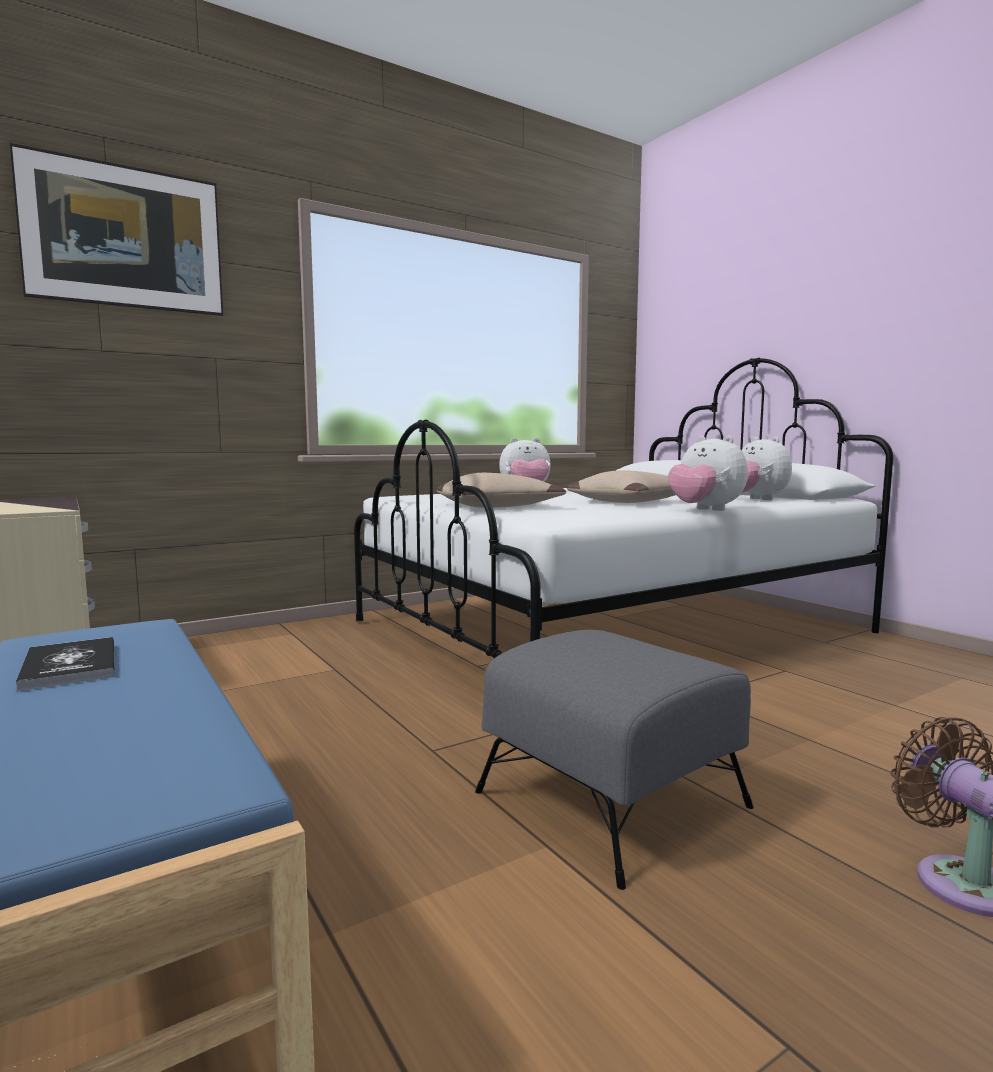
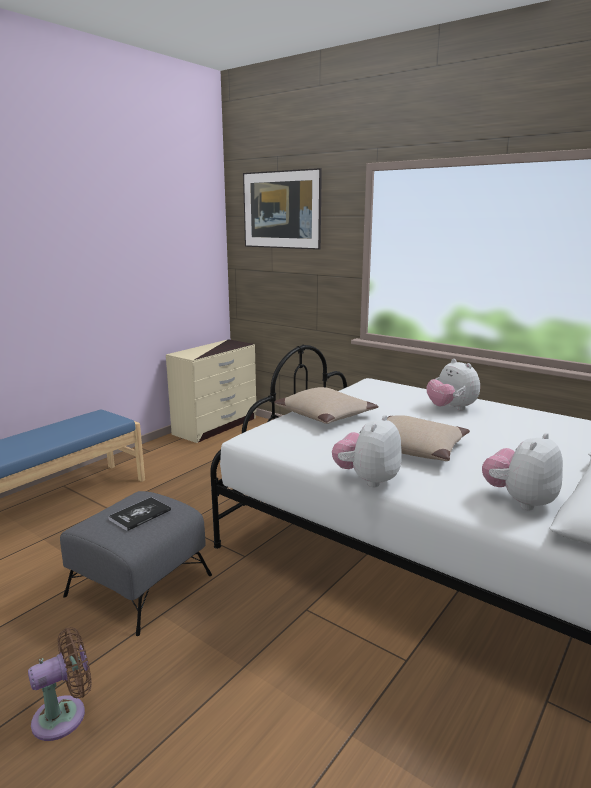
camera: 70 degrees right, 10 degrees up
(70, 665) = (68, 425): book -> book (140, 515)

